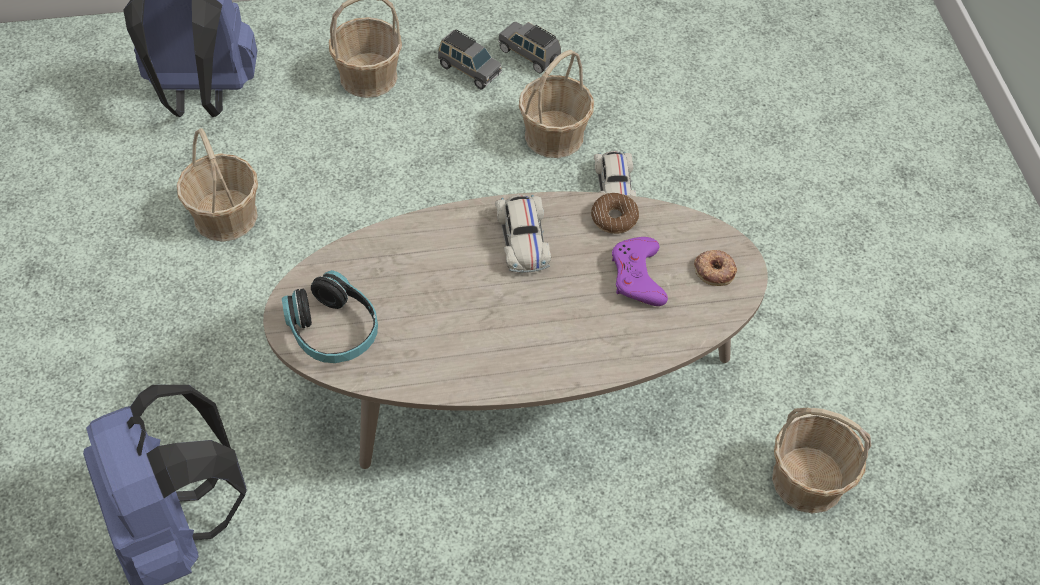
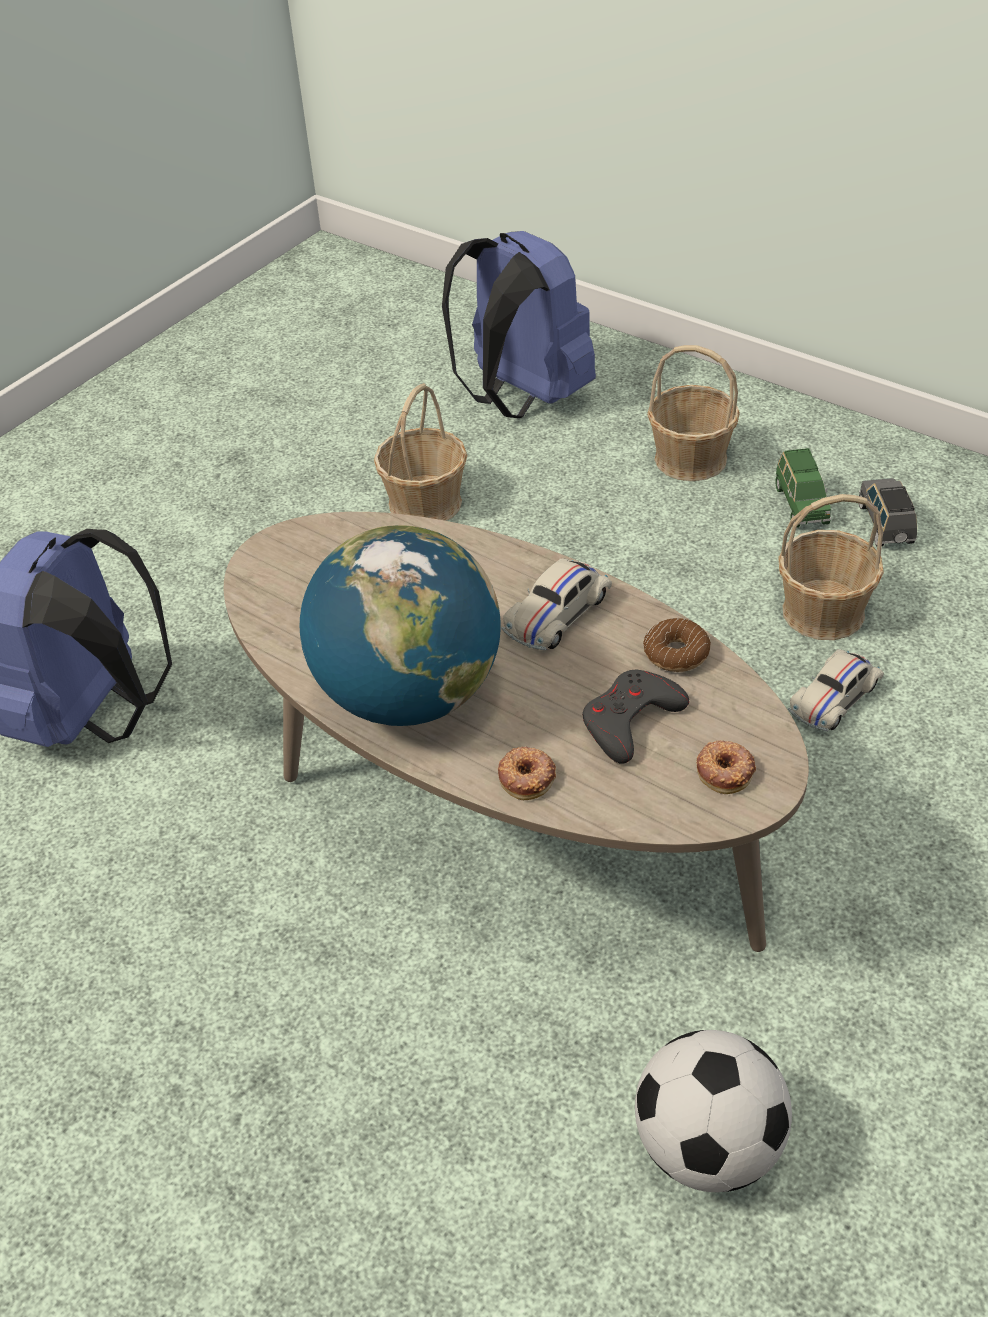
camera: 50 degrees right, 10 degrees down
(333, 330) = (291, 581): headphones -> none
(469, 70) = (801, 505): grey toy car -> green toy car
(502, 351) = (409, 695): none -> globe
(624, 349) = (527, 777): none -> donut
(637, 276) = (630, 721): purple game controller -> grey game controller
(808, 481) = (708, 1147): basket -> football

